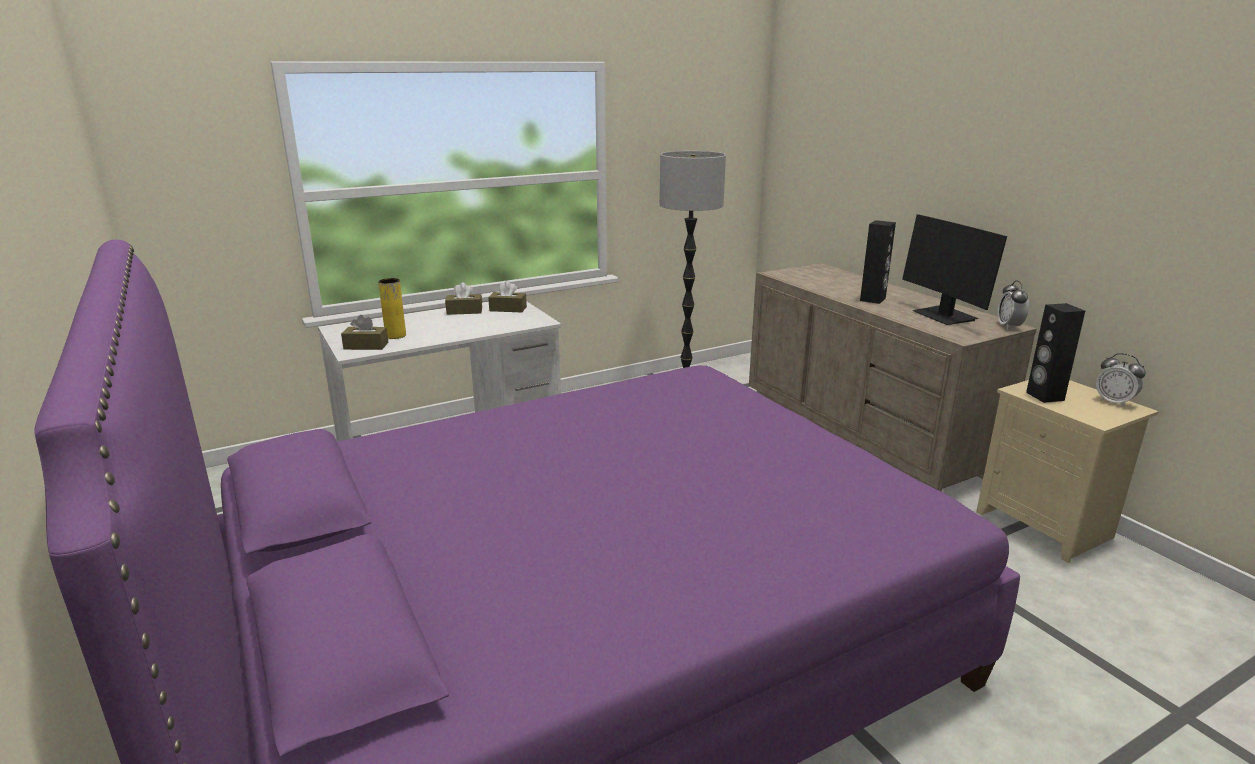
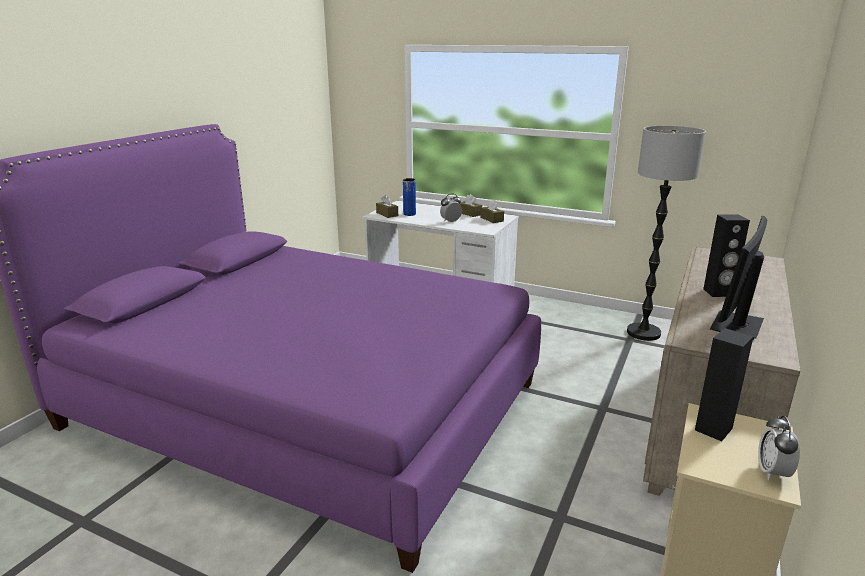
camera: 55 degrees right, 0 degrees up
(395, 335) = (409, 214): yellow vase -> blue vase
(1009, 326) = (772, 357): alarm clock -> alarm clock (450, 222)

